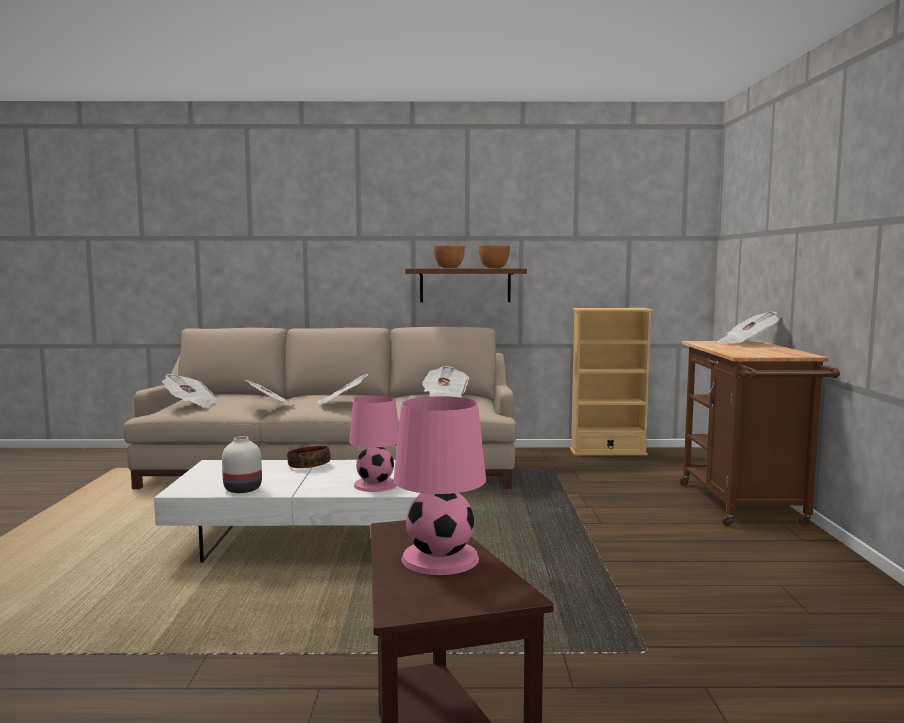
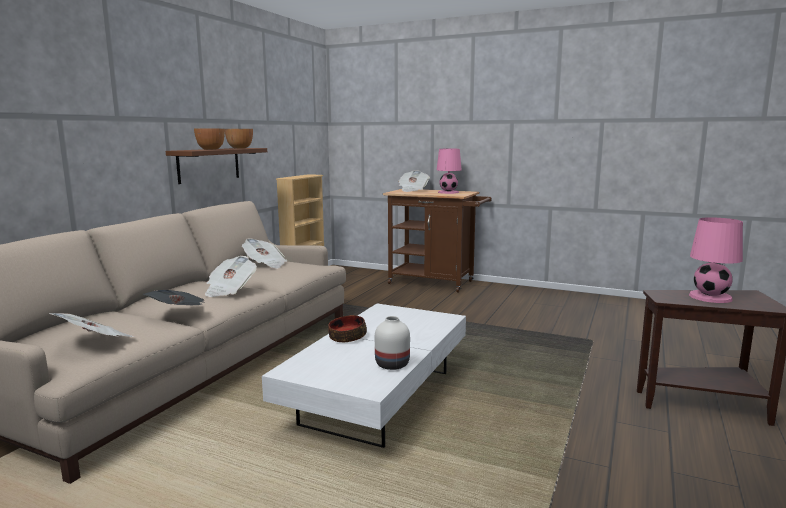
camera: 65 degrees left, 5 degrees up
(376, 485) = (425, 324): pink table lamp -> pink table lamp (448, 192)

